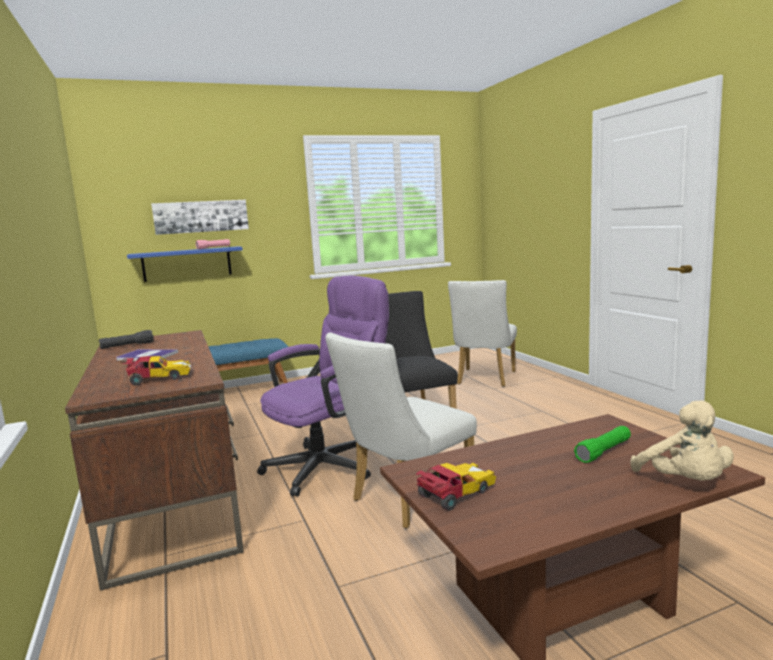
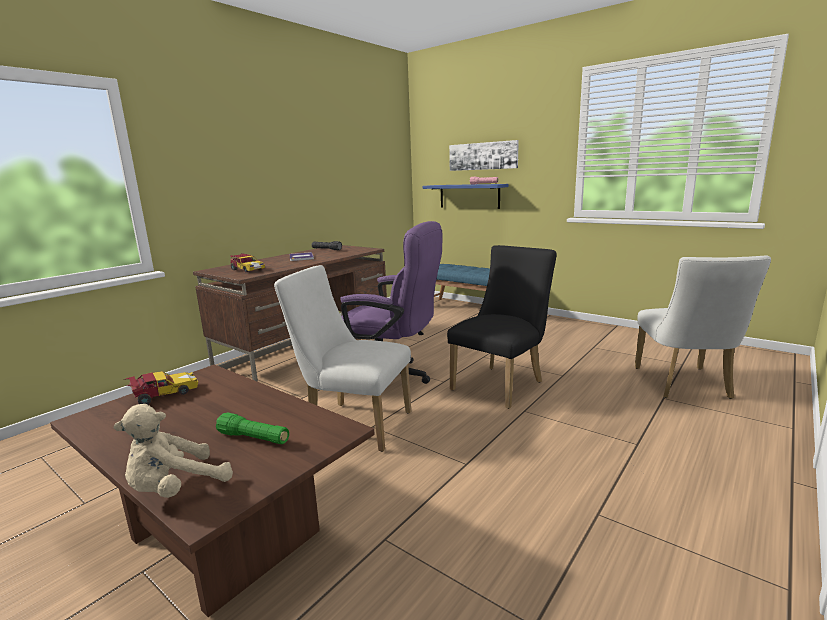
camera: 60 degrees right, 5 degrees up
(455, 494) = (164, 394): toy car -> toy car turned 60 degrees counterclockwise
(484, 379) = (685, 385): white chair -> white chair turned 75 degrees counterclockwise

